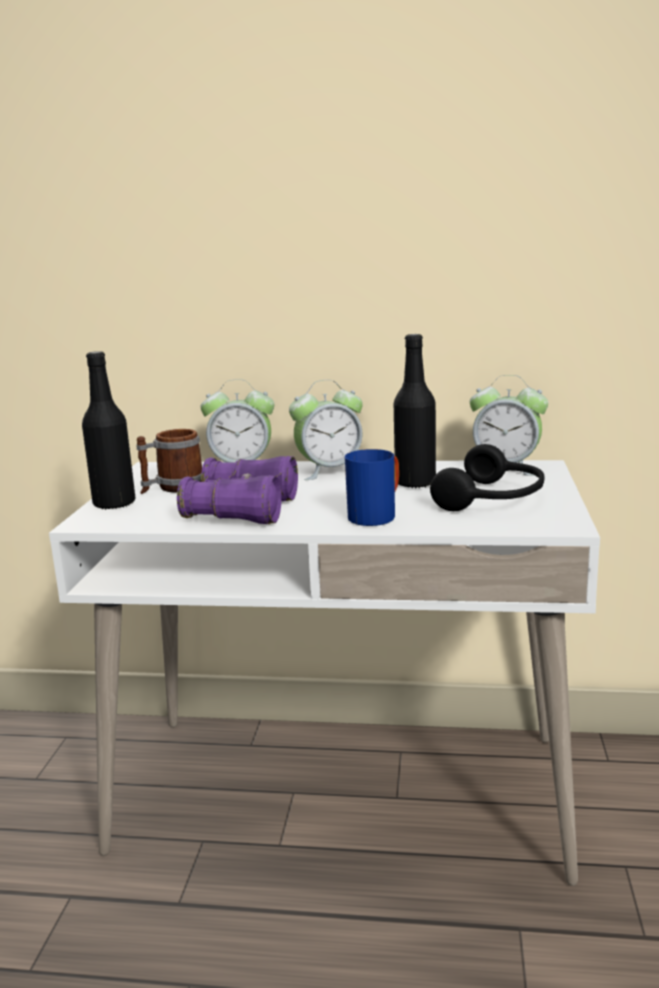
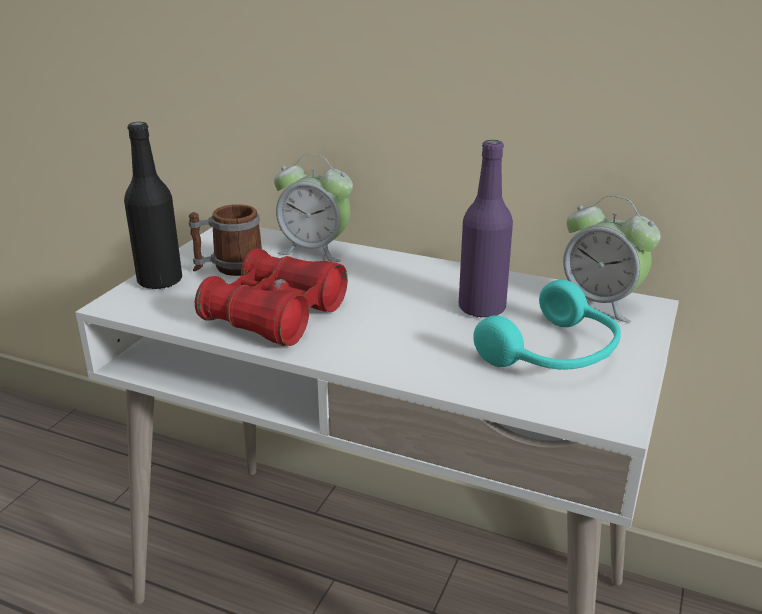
camera: 15 degrees right, 10 degrees up
(243, 510) = (275, 316): purple binoculars -> red binoculars
(329, 471) = (401, 271): alarm clock -> none
(377, 516) = (407, 355): blue mug -> none
(415, 483) = (481, 308): black bottle -> purple bottle
(494, 499) = (555, 354): black headphones -> turquoise headphones

